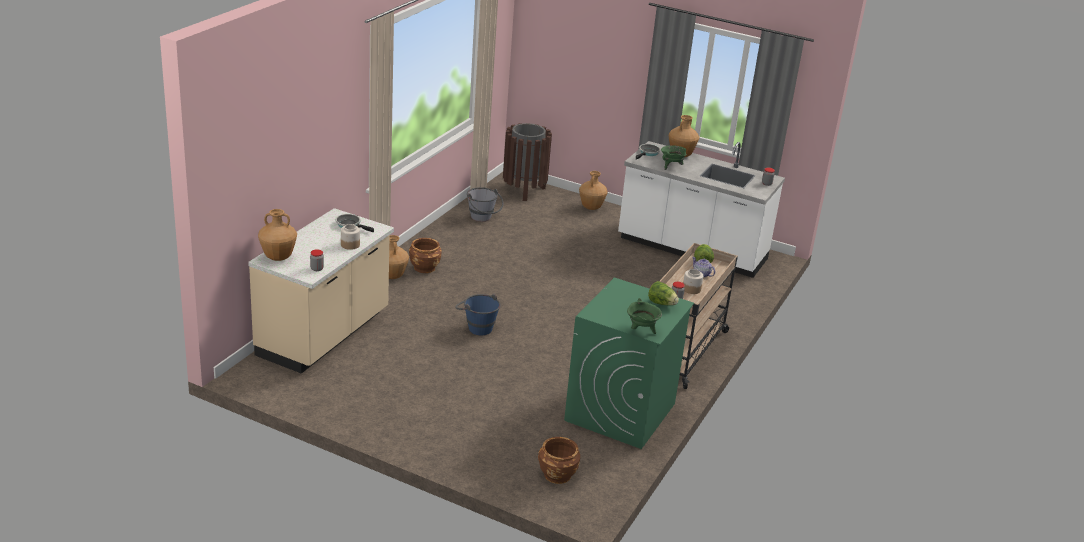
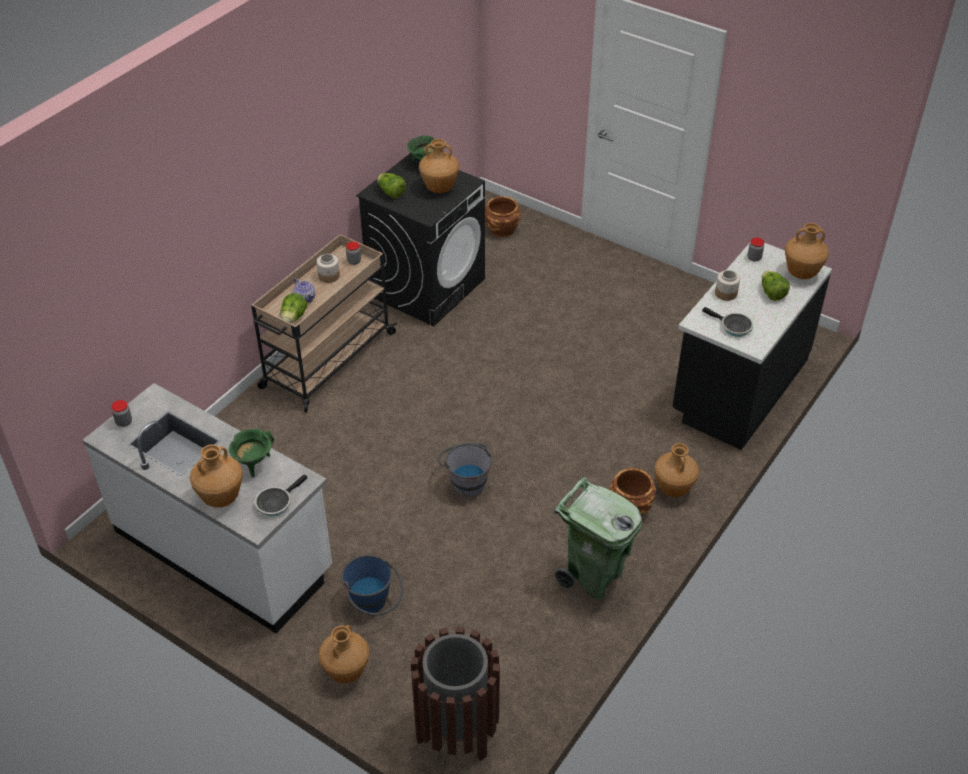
camera: 170 degrees left, 15 degrees up
(310, 244) = (771, 293): none -> lettuce
(325, 335) = (738, 387): beige counter -> black counter
(450, 239) = (593, 576): none -> green trash can
(476, 326) = (563, 399): blue bucket -> blue bucket (373, 605)
(483, 219) = (539, 633): grey bucket -> grey bucket (465, 481)
(616, 307) = (440, 189): none -> brown vase
(620, 412) = (426, 286): green washing machine -> black washing machine

